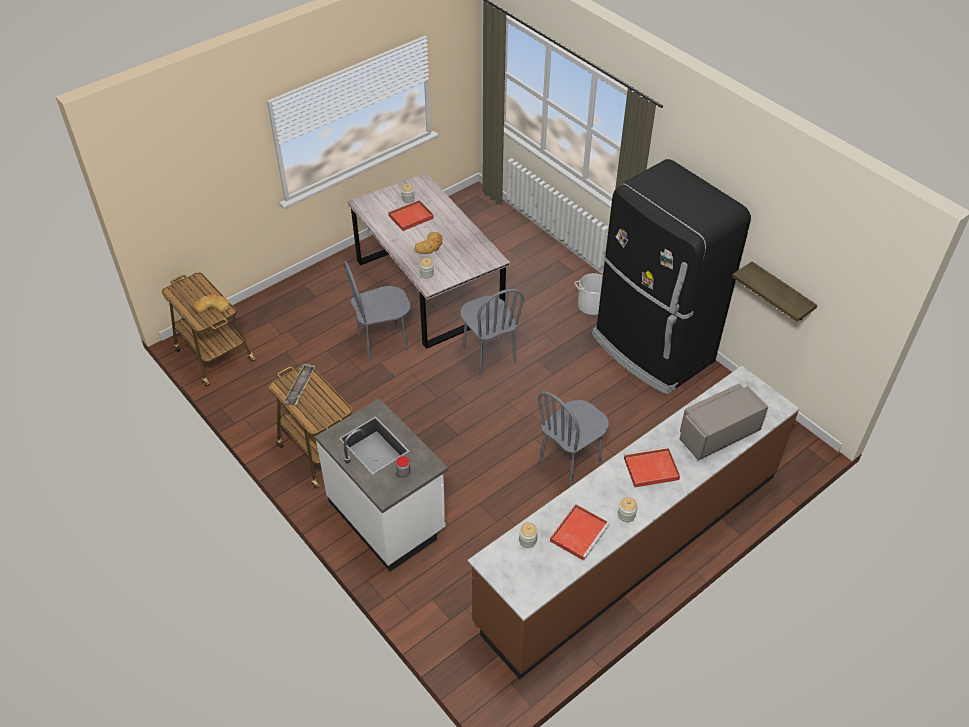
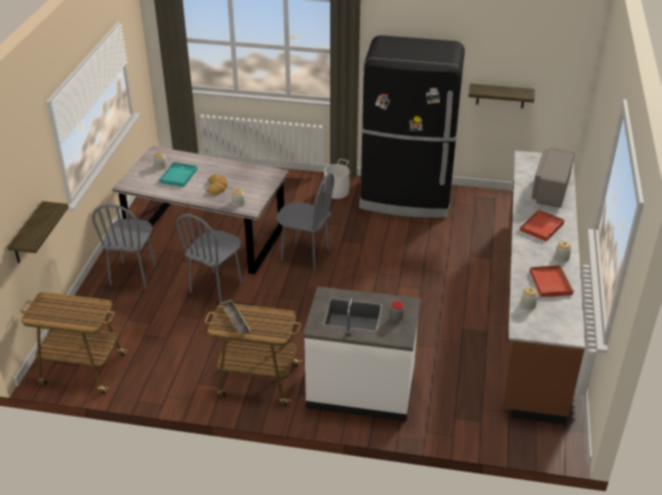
camera: 40 degrees left, 10 degrees down
(206, 216) = (28, 234): none -> shelf
(212, 306) = (85, 308): bread -> none
(410, 217) = (178, 176): red tray -> turquoise tray
(570, 462) = (438, 286): grey chair -> grey chair (133, 275)

